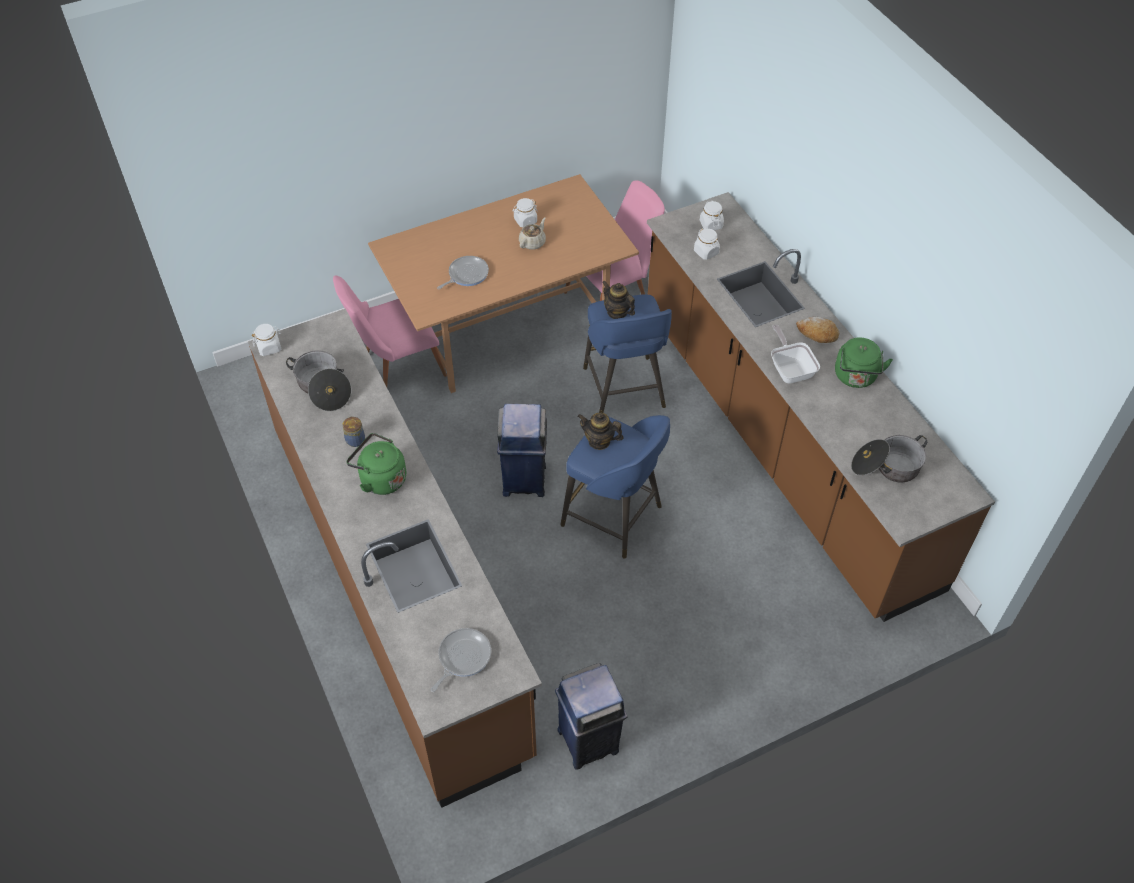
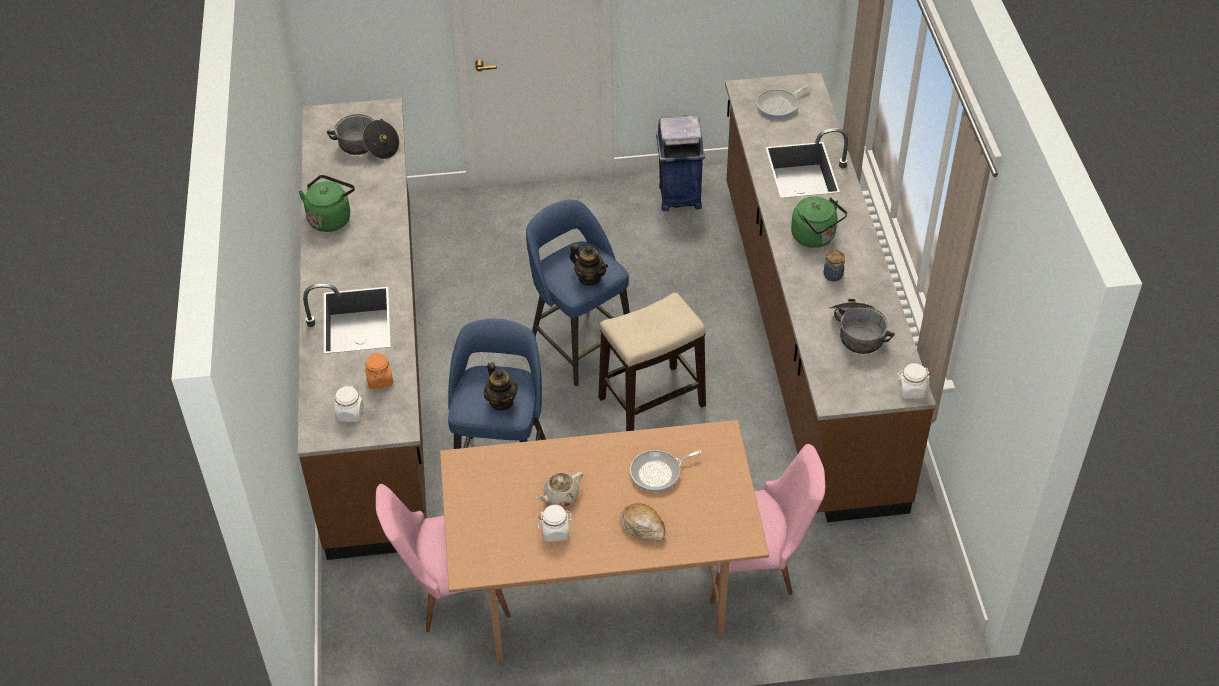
camera: 160 degrees left, 5 degrees down
(524, 479) = (652, 401): blue trash can -> stool
(706, 252) = (379, 380): white jar -> orange jar
(790, 369) = (385, 239): frying pan -> none
(817, 334) = (333, 265): bread -> bread (643, 527)

